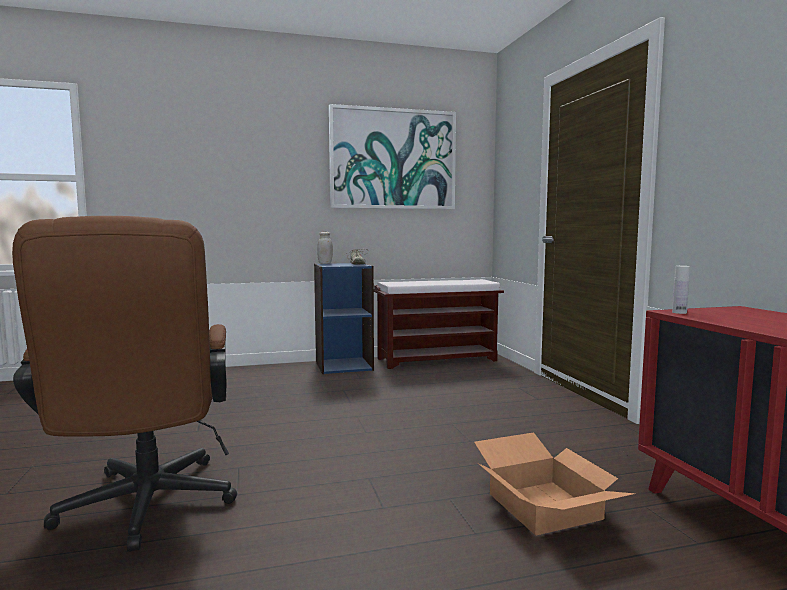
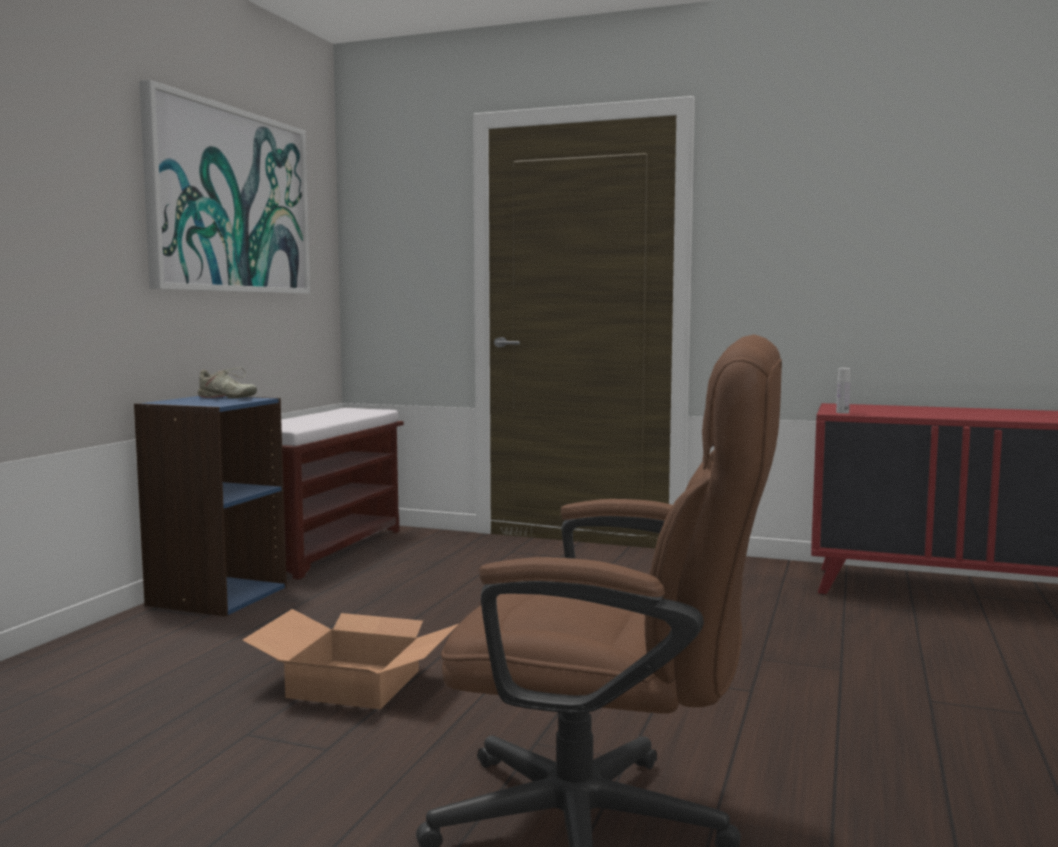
camera: 55 degrees left, 0 degrees up
(325, 263) = (162, 401): white jar -> none
(546, 506) = (815, 631): cardboard box -> cardboard box (357, 683)

